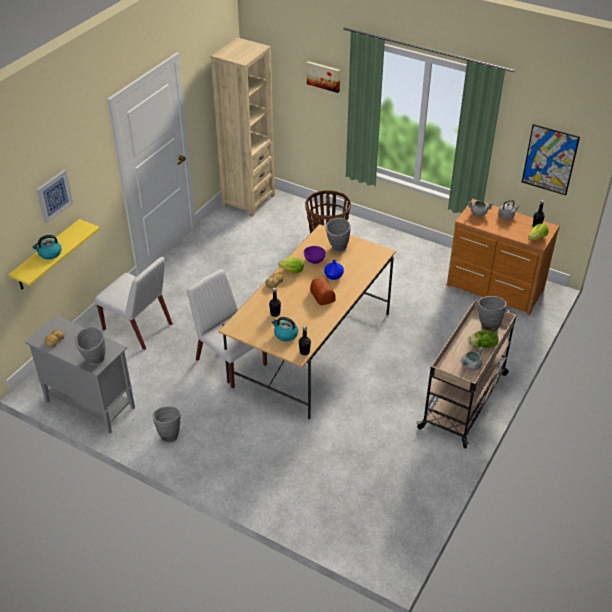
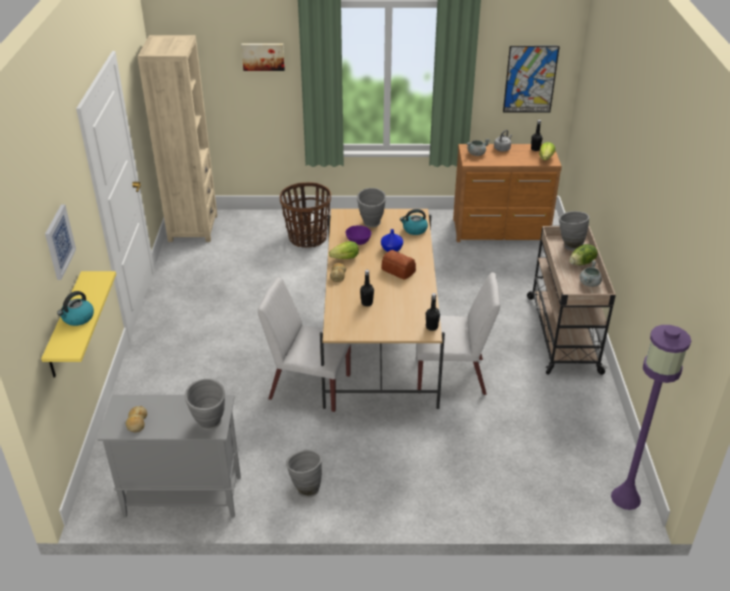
camera: 30 degrees left, 5 degrees down
(138, 327) = (173, 392): white chair -> white chair (451, 375)
(285, 334) = (397, 318): kettle -> kettle (414, 230)
(389, 551) = (625, 498): none -> purple floor lamp

